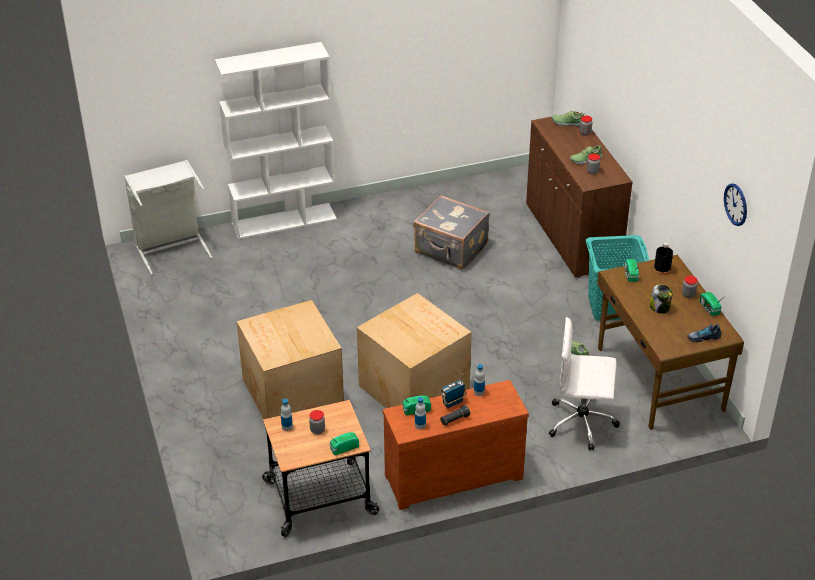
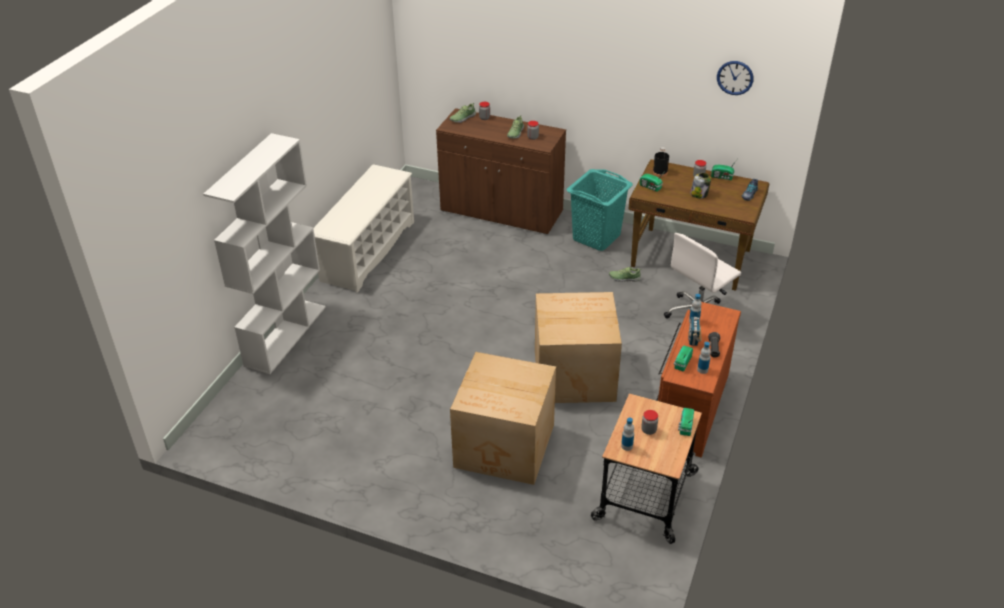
camera: 50 degrees left, 0 degrees up
(171, 247) = (222, 421): grey laundry basket -> none
(426, 200) = (368, 251): none -> white shoe rack
(451, 250) = (441, 271): grey suitcase -> none

